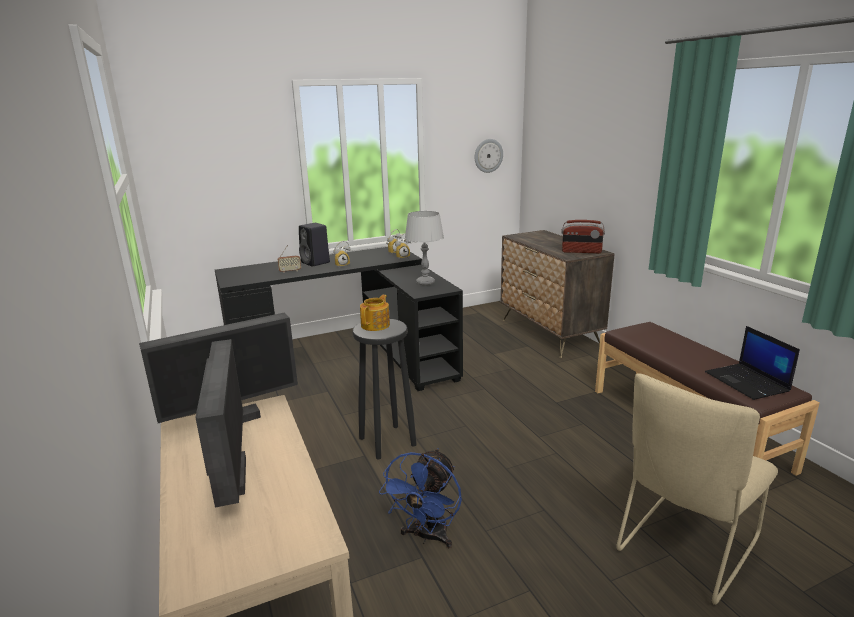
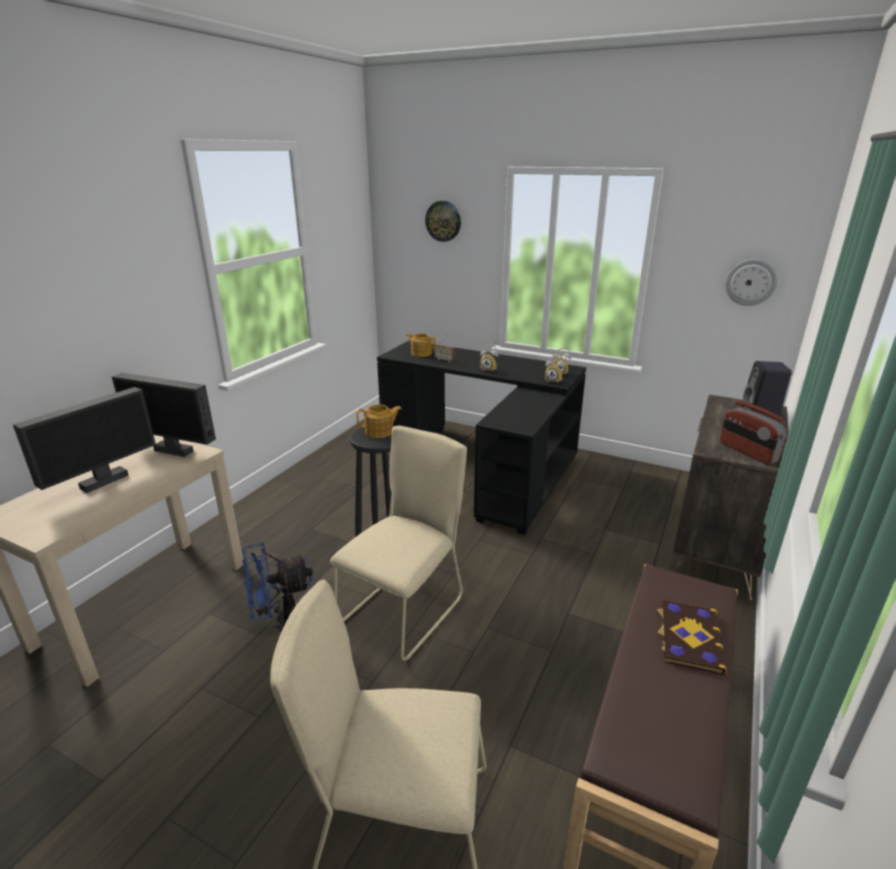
camera: 50 degrees right, 5 degrees up
(228, 137) = (443, 221): none -> wall clock
(255, 273) = (421, 353): none -> teapot
(316, 262) = (479, 359): black speaker -> black speaker (760, 413)
(425, 283) = (521, 414): grey table lamp -> none
(479, 463) = (405, 608): none -> beige chair
(679, 346) = (689, 637): none -> book
(747, 382) = (659, 735): laptop -> none

